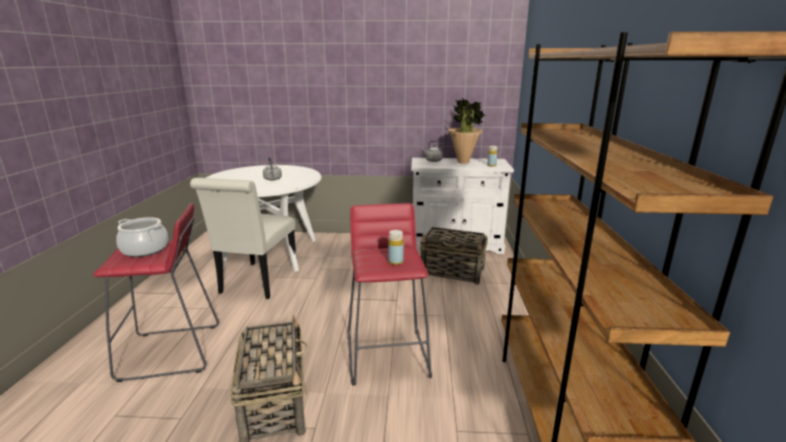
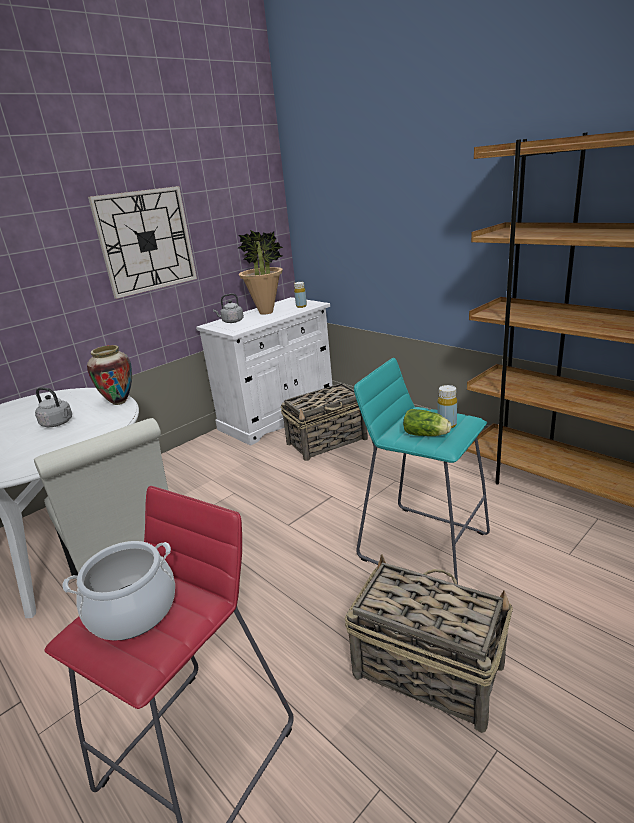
camera: 45 degrees left, 5 degrees up
(307, 180) = (119, 402): none -> vase
(373, 260) = (427, 435): none -> lettuce
(388, 355) = (423, 545): red stool -> turquoise stool
(390, 92) = (146, 241): none -> wall clock

